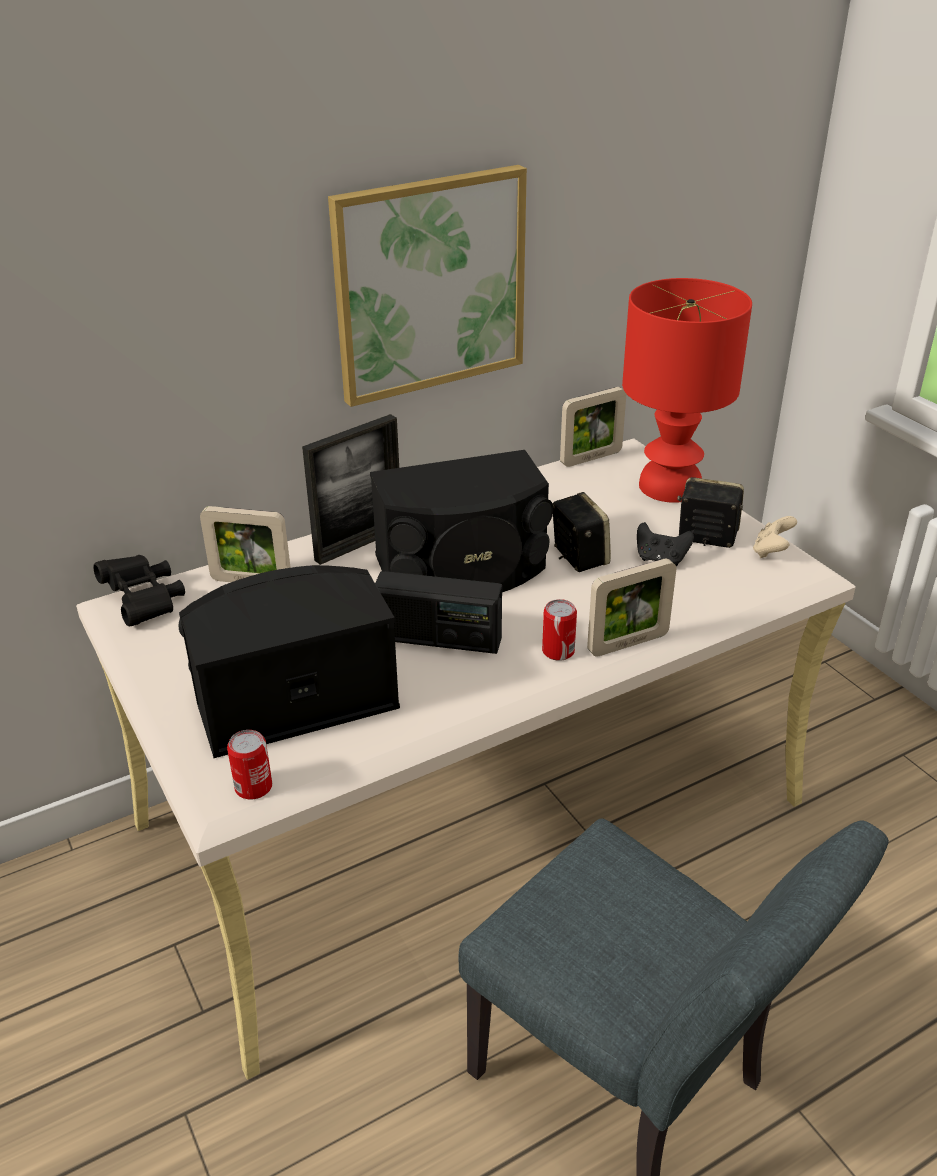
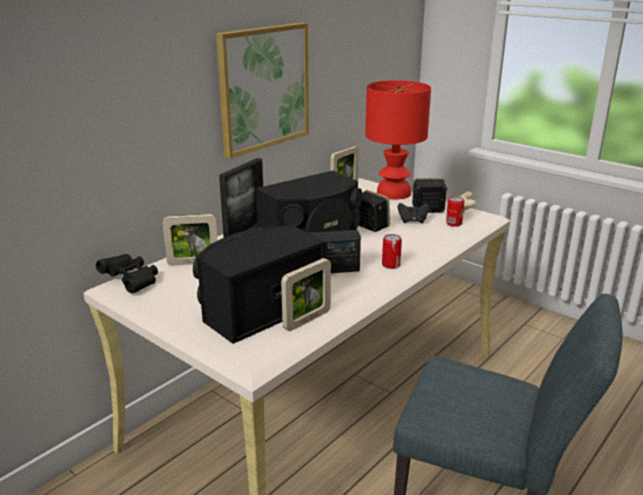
camera: 20 degrees left, 10 degrees down
(253, 787) = (267, 352): can -> can (453, 223)
(628, 643) = (423, 256): picture frame -> picture frame (307, 320)

